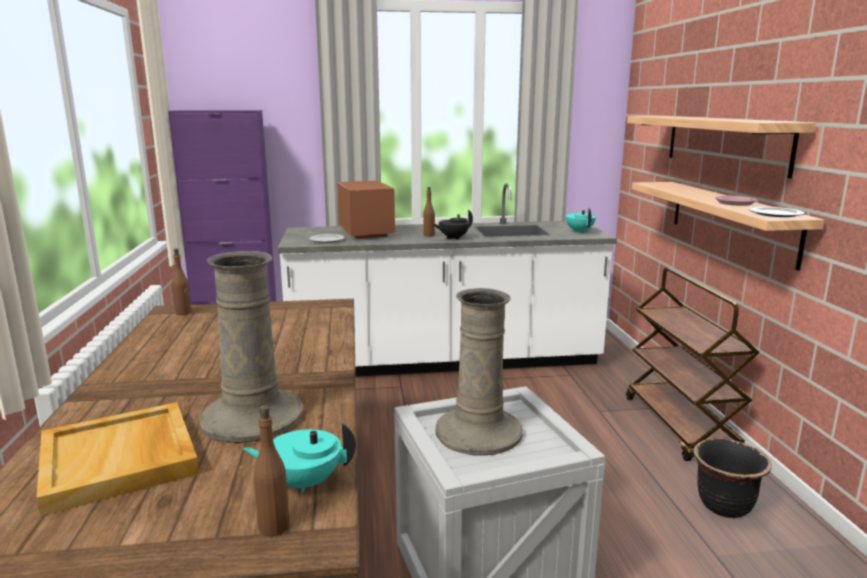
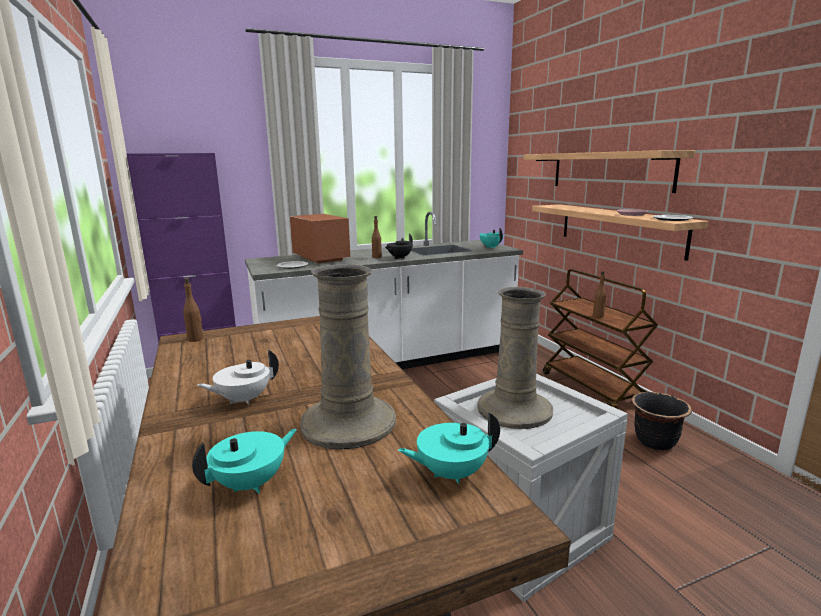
camera: 15 degrees left, 0 degrees up
(120, 460) = (251, 484): beige tray -> turquoise teapot
(177, 380) = (243, 400): none -> white teapot
(273, 526) = (462, 519): brown bottle -> brown bottle (598, 316)

